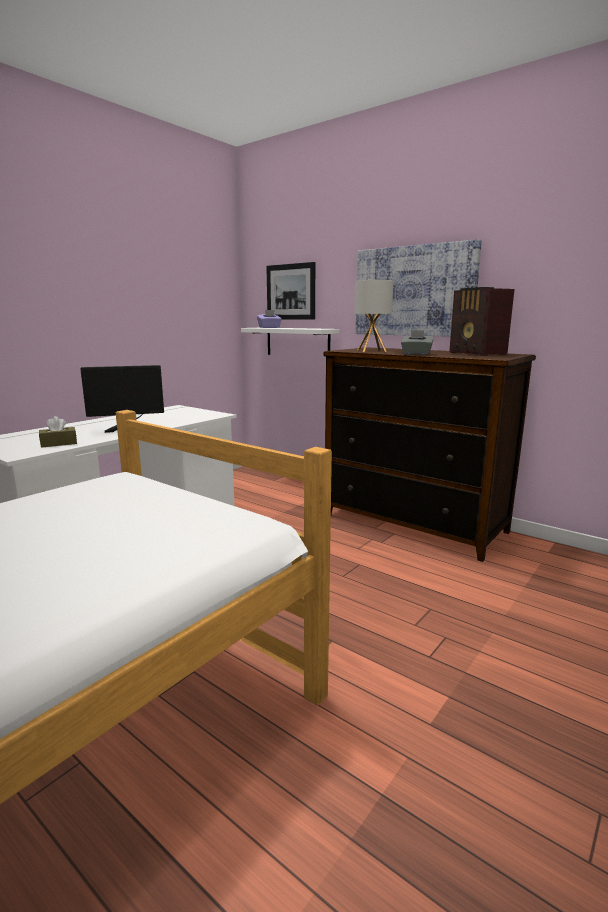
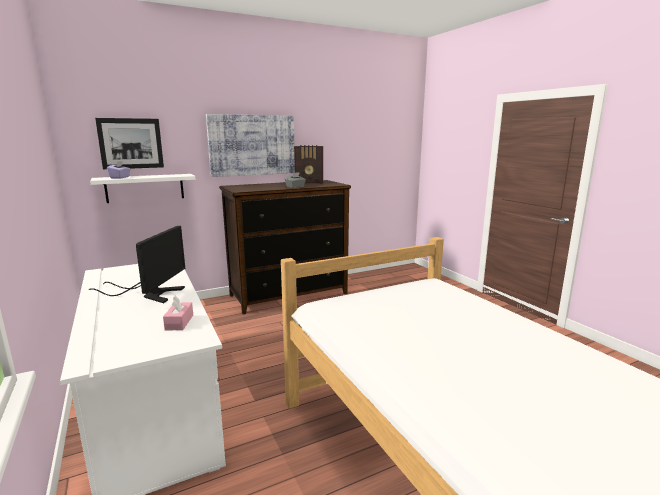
camera: 65 degrees left, 0 degrees up
(59, 443) = (179, 322): brown tissue box -> pink tissue box
(371, 351) = (255, 188): table lamp -> none

